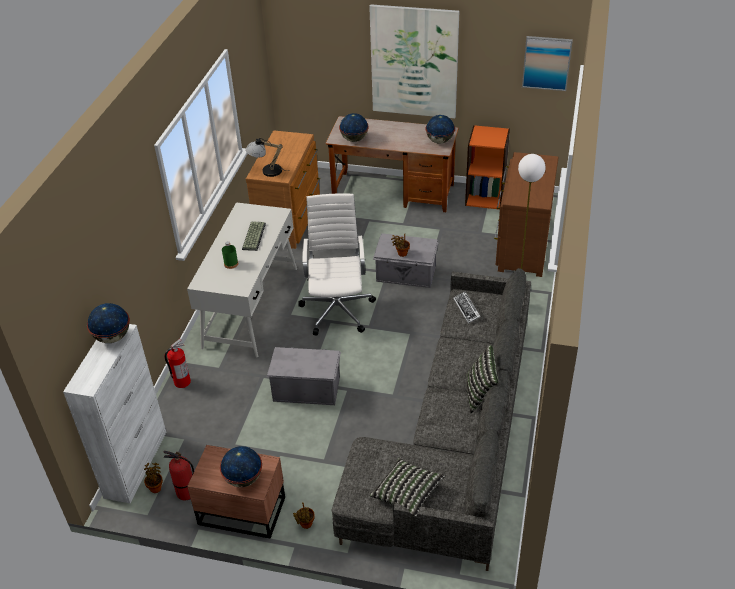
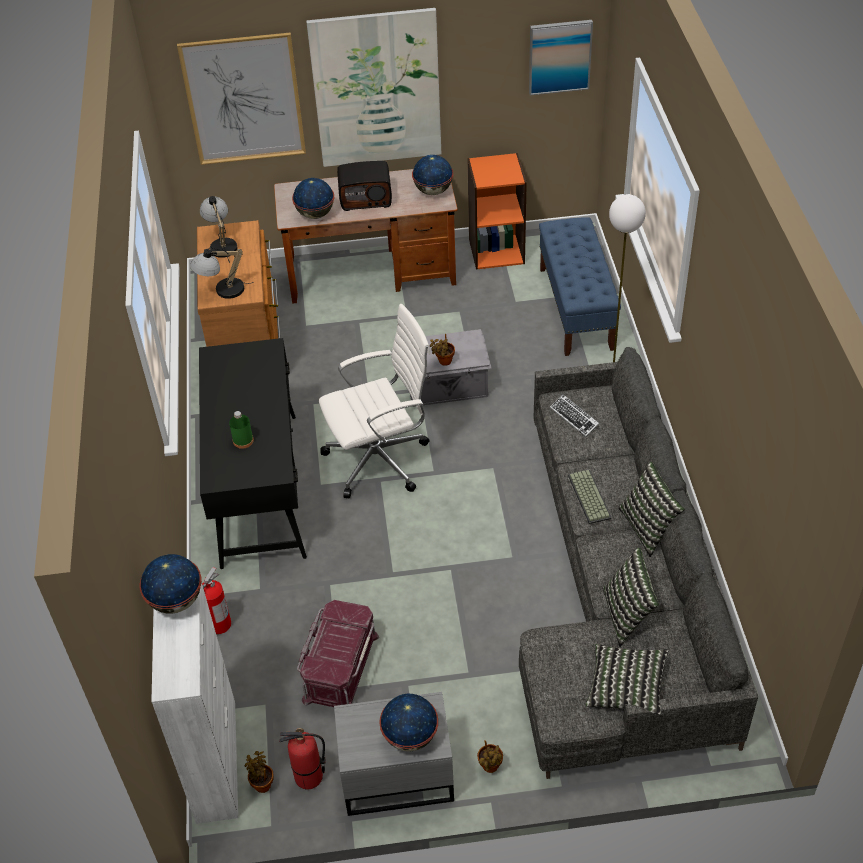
camera: 20 degrees left, 5 degrees up
(241, 509) = (395, 775): brown nightstand -> grey nightstand
(242, 430) = (339, 667): none -> red storage box
(251, 306) = (260, 488): white desk -> black desk
(253, 236) = (252, 392): keyboard -> keyboard (587, 496)
(282, 143) = (221, 244): none -> table lamp
(306, 388) = (395, 582): grey storage box -> none
(324, 52) = (244, 99): none -> picture
(337, 309) = (380, 459): white office chair -> white office chair turned 90 degrees clockwise
(392, 136) = (366, 198): none -> radio
(435, 446) = (627, 614): none -> pillow
(521, 246) = (576, 308): brown dresser -> blue bench

